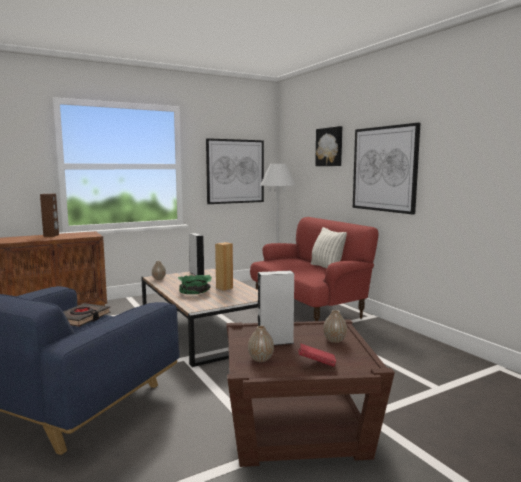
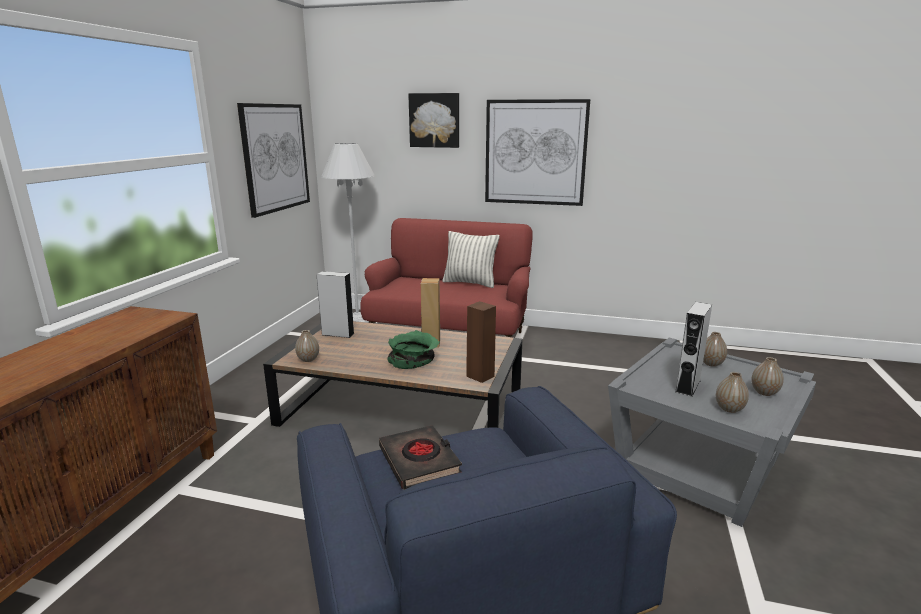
camera: 45 degrees left, 10 degrees up
(51, 235) = (76, 339): brown speaker -> brown speaker (480, 376)
(297, 428) = (698, 465): brown side table -> grey side table
(316, 364) = (764, 392): red book -> vase

